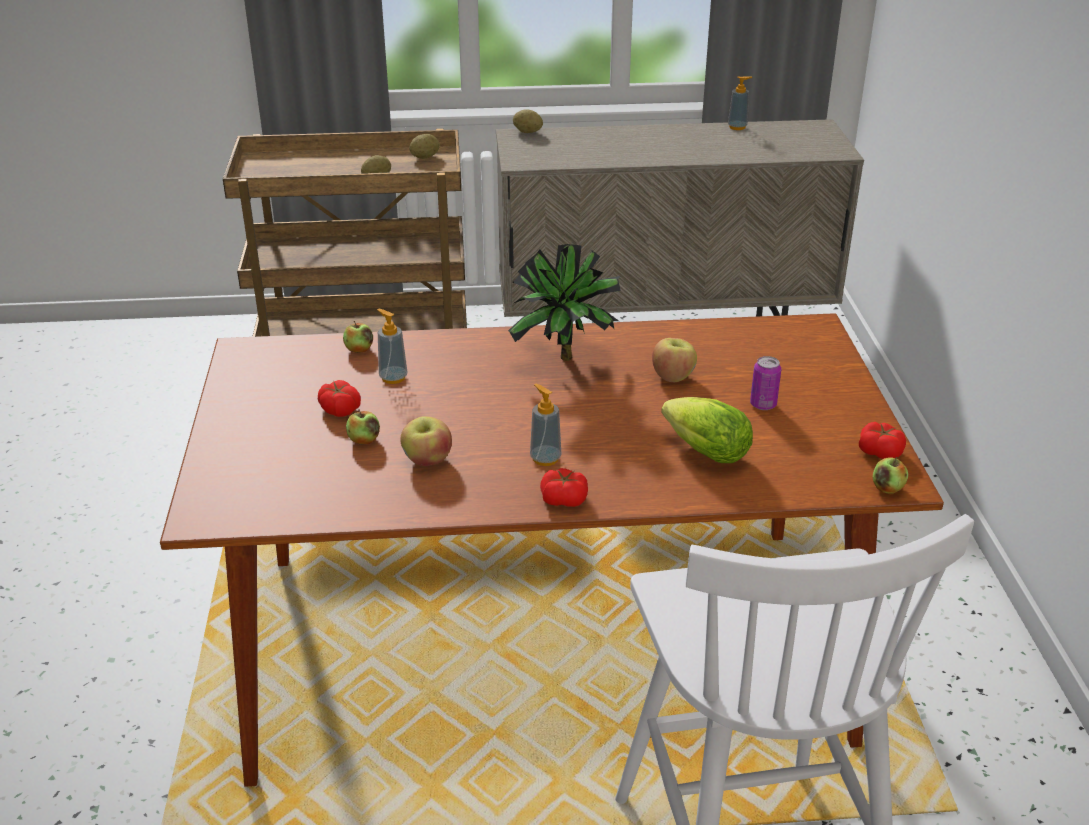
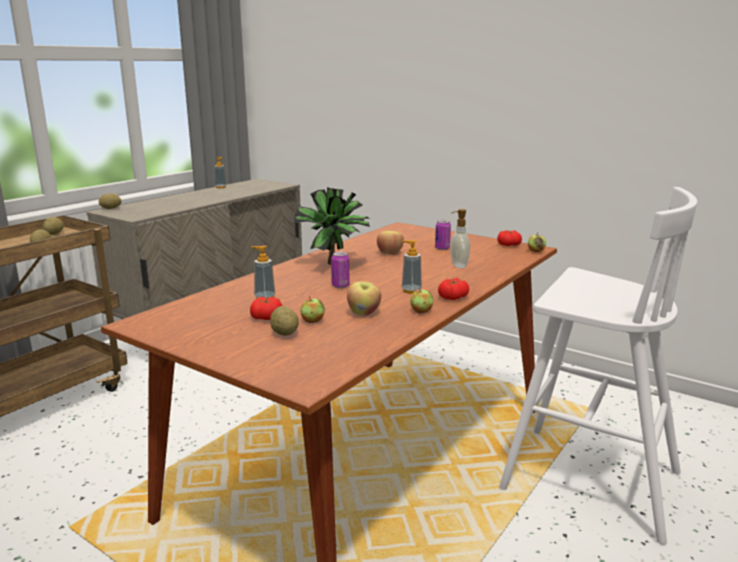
camera: 50 degrees left, 15 degrees down
(311, 441) = (284, 333): none -> potato
(359, 349) = (215, 297): apple -> apple (421, 311)
(495, 403) = (340, 286): none -> can
(701, 450) = (458, 265): lettuce -> soap dispenser

